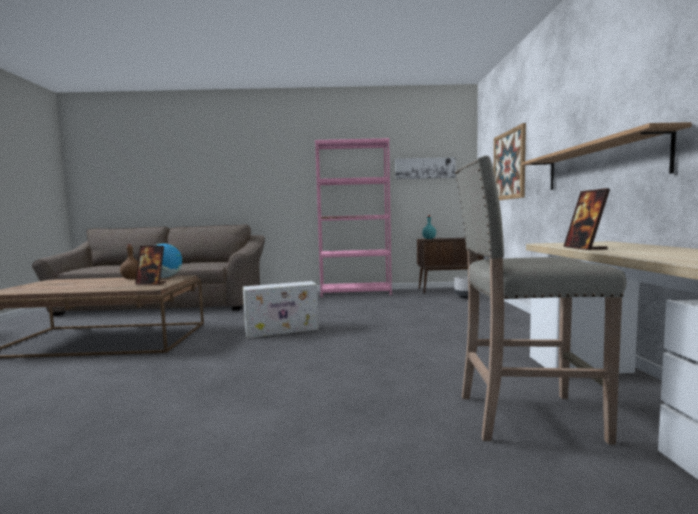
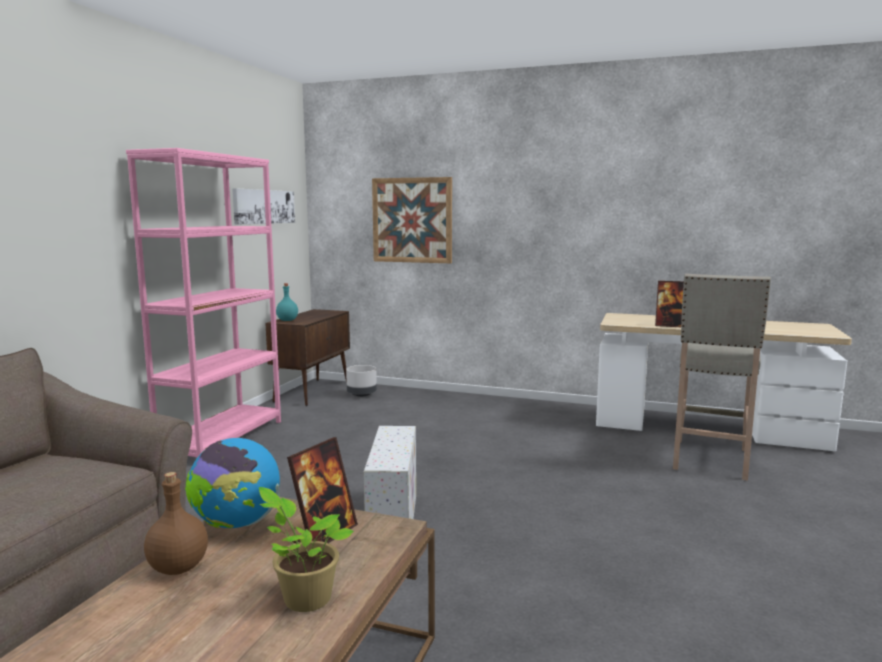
camera: 70 degrees left, 5 degrees up
(100, 287) = (304, 598): none -> potted plant
(599, 165) = (584, 246): shelf -> none

